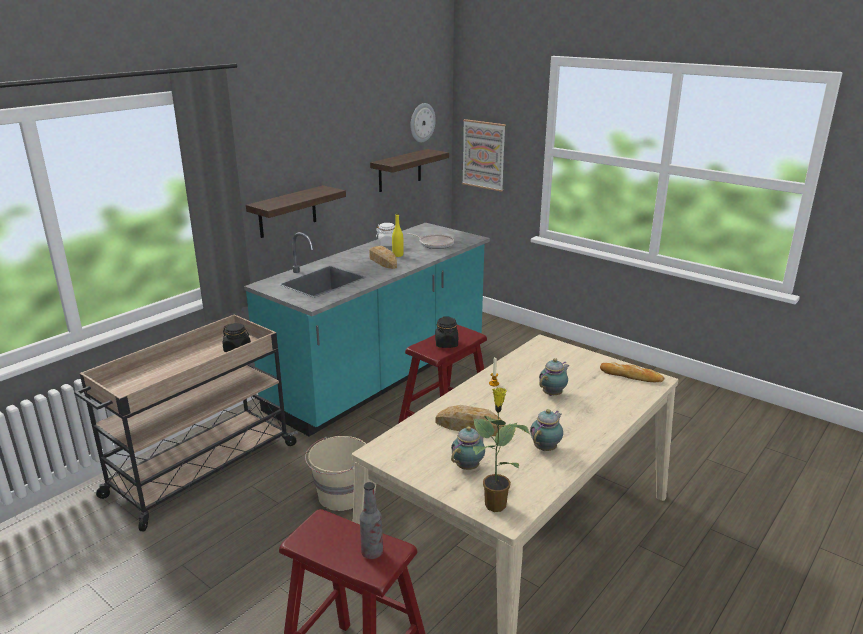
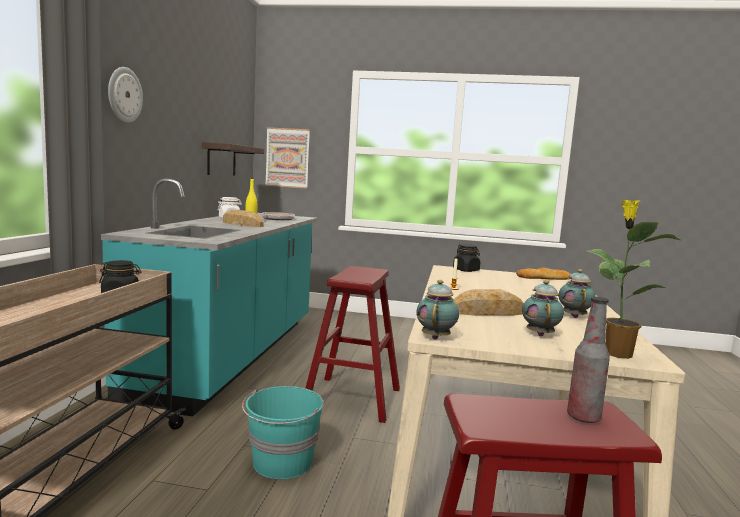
camera: 30 degrees left, 15 degrees down
(287, 212) = (135, 167): shelf -> none
(341, 496) = (282, 463): beige bucket -> turquoise bucket
(422, 122) = (236, 121): wall clock -> wall clock (124, 95)
(446, 344) = (362, 275): black jar -> black jar (466, 270)
(553, 394) = (511, 290): teapot -> teapot (436, 337)

